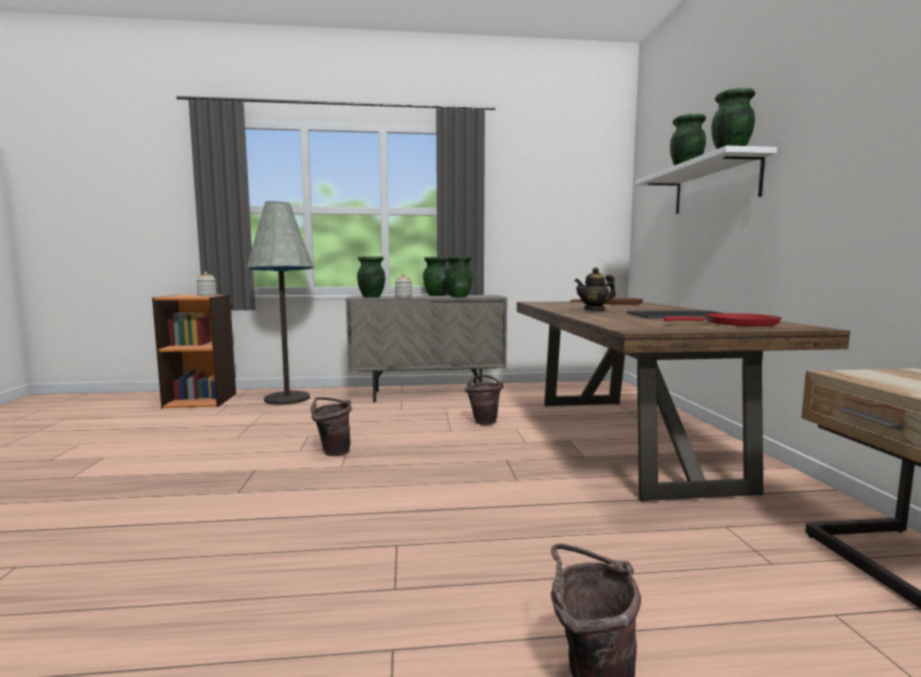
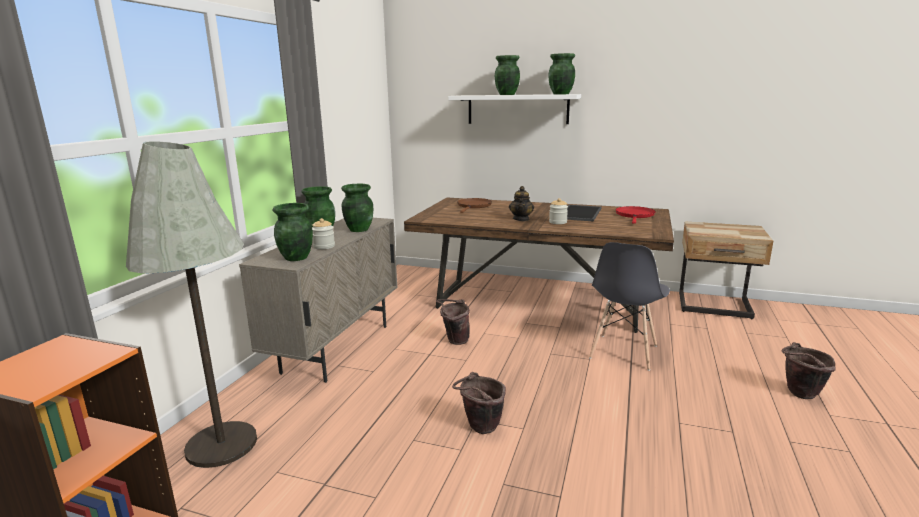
camera: 65 degrees left, 10 degrees up
(207, 295) = (86, 350): jar -> jar (558, 222)
(562, 497) = (623, 352): none -> grey chair

